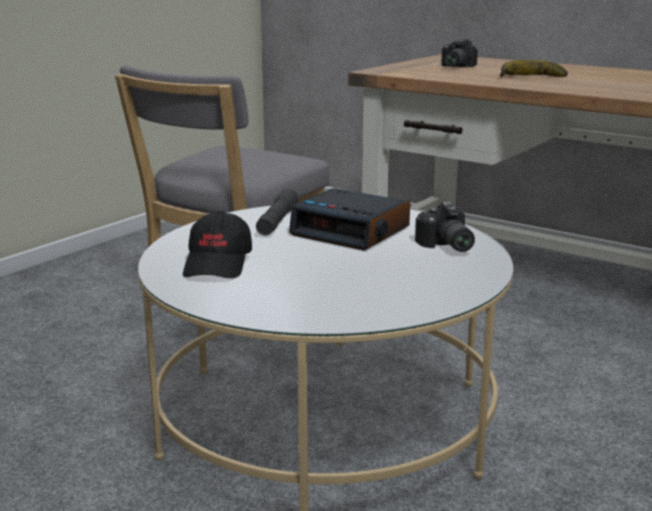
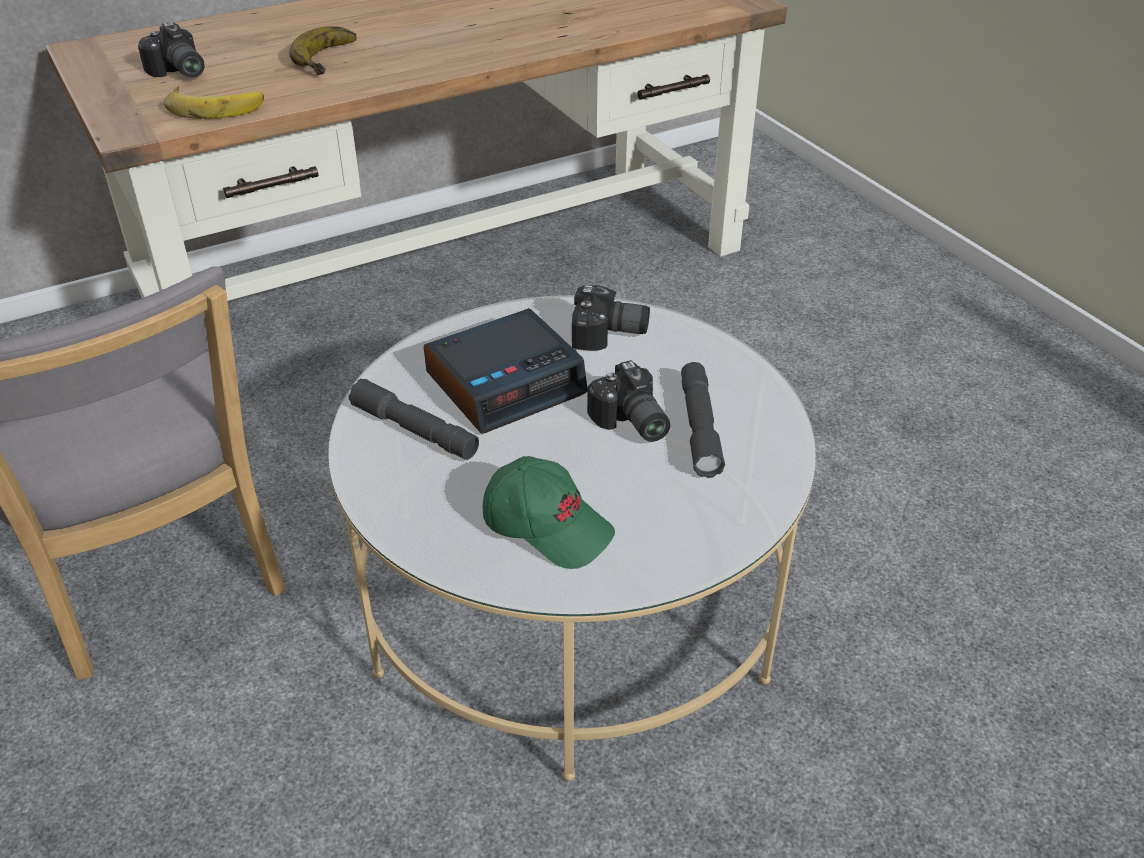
camera: 65 degrees left, 20 degrees up
(219, 264) = (548, 526): black cap -> green cap
(349, 267) = (630, 423): none -> camera
(370, 287) = (699, 428): none -> grey flashlight
(430, 74) = (215, 106): none -> banana

